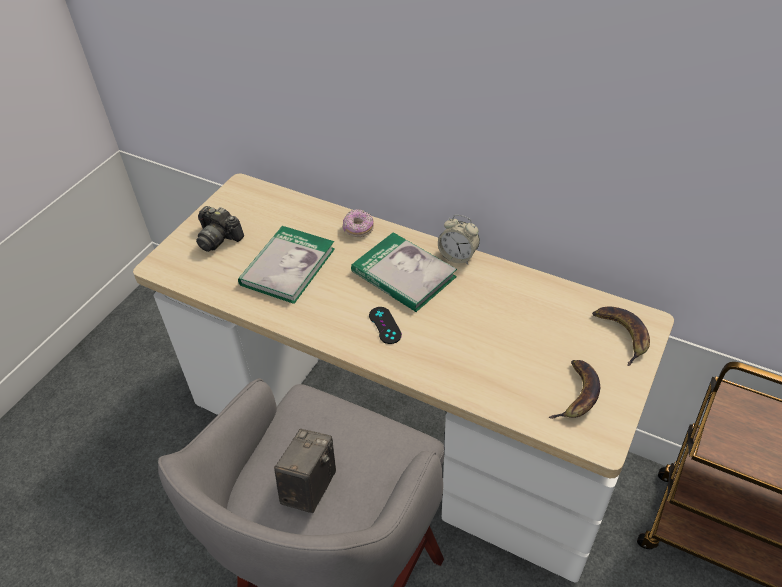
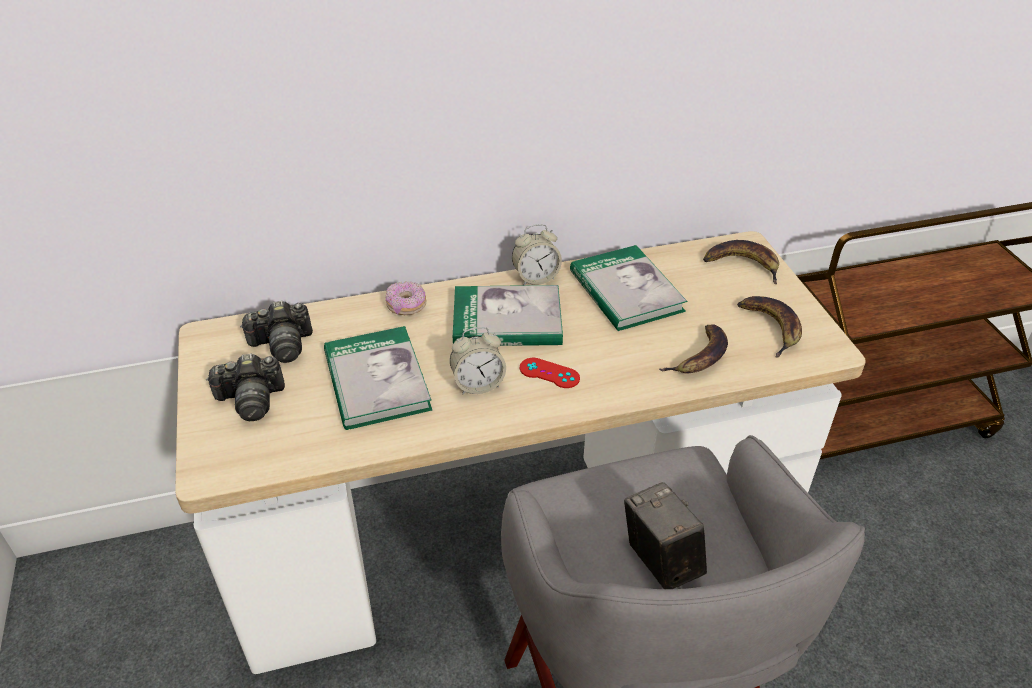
camera: 45 degrees left, 5 degrees down
(268, 214) = (282, 345): none -> camera
(336, 305) = (478, 384): none -> alarm clock
(385, 325) = (549, 373): black game controller -> red game controller
(495, 380) = (700, 357): none -> banana
(506, 302) = (626, 291): none -> book

